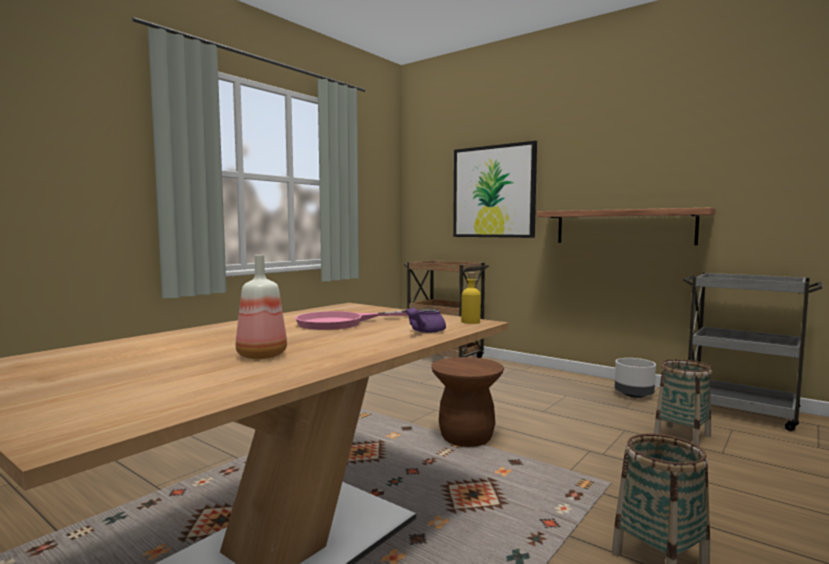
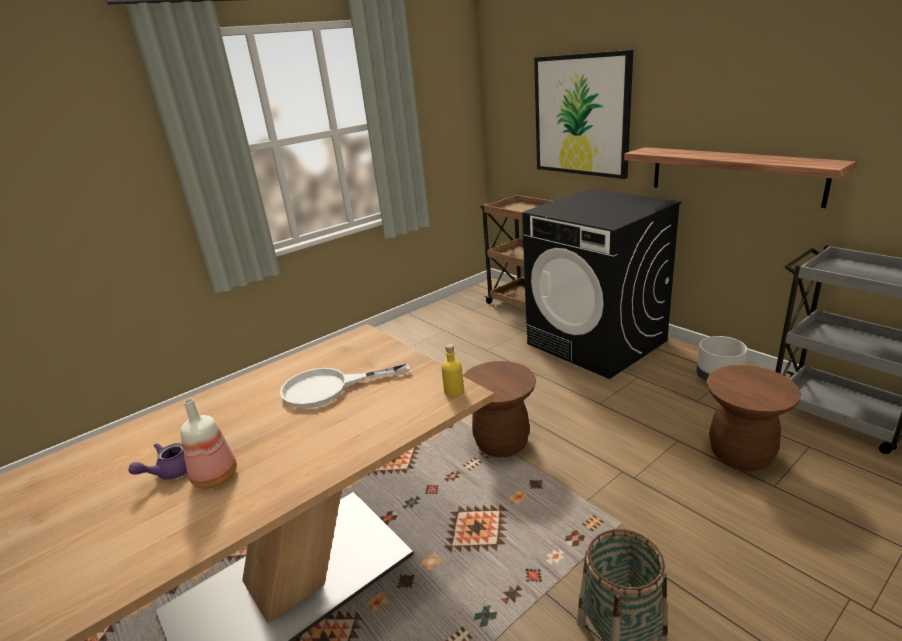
camera: 15 degrees right, 20 degrees up
(342, 322) = (328, 388): pink frying pan -> white frying pan
(424, 331) = (391, 419): purple teapot -> purple teapot (170, 472)
(518, 377) = (597, 342): none -> black washing machine
(682, 436) = (740, 454): basket -> brown stool

